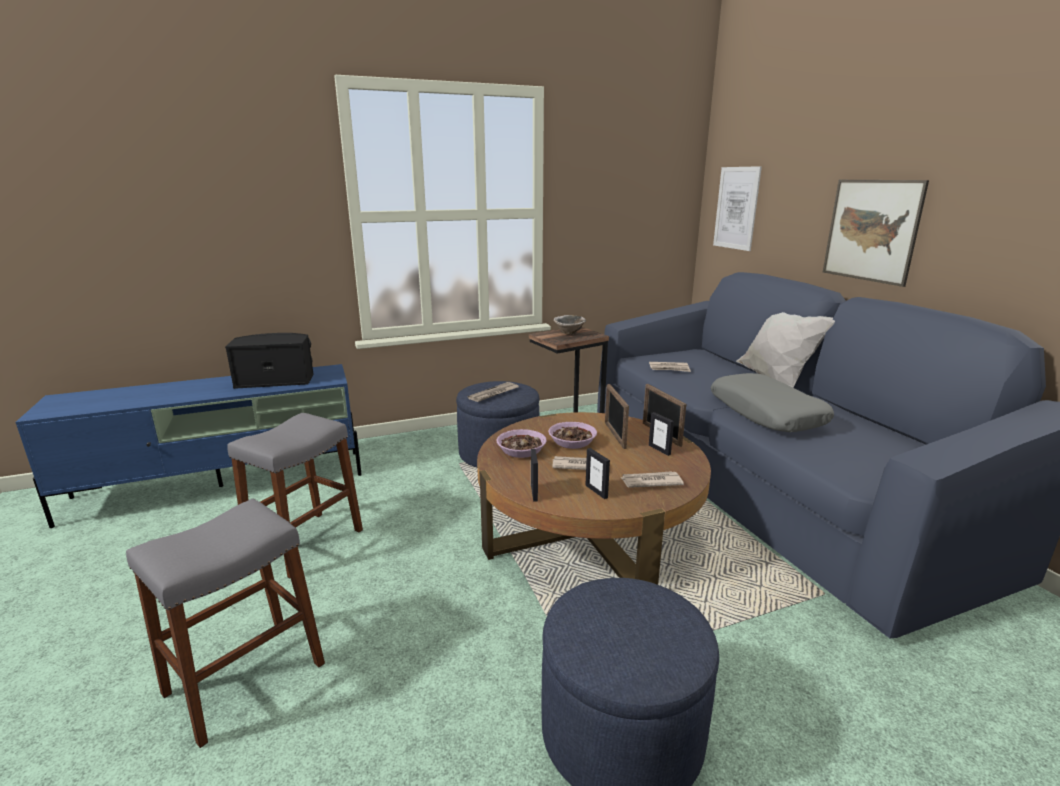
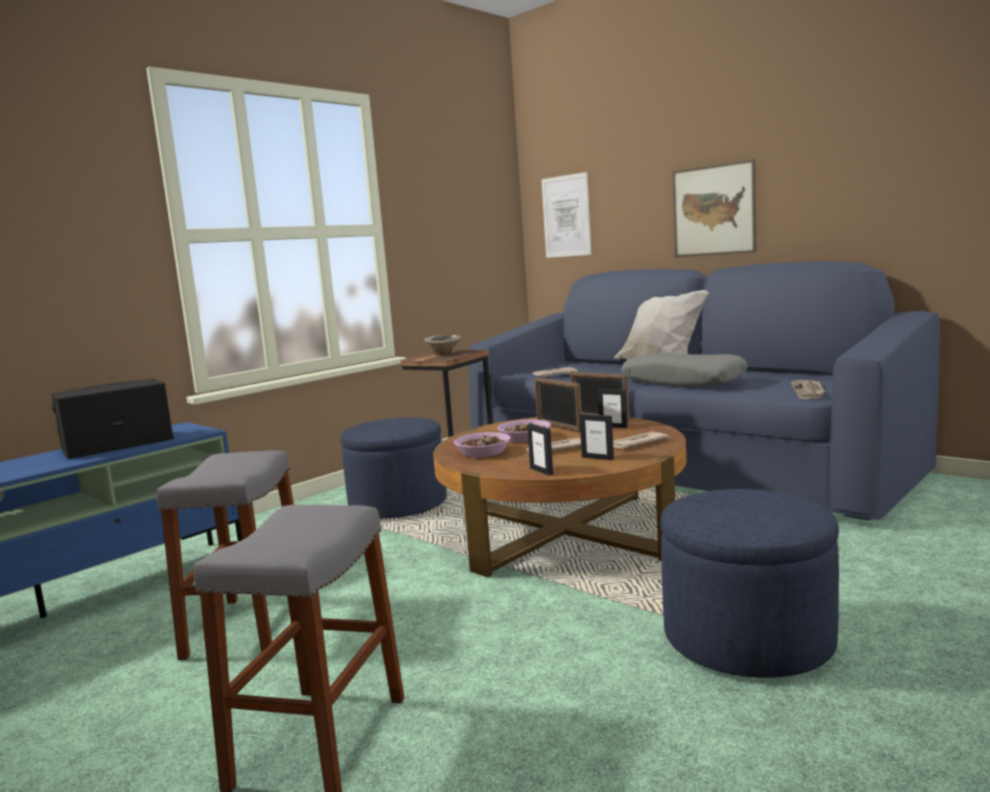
camera: 25 degrees left, 10 degrees down
(494, 394) = (388, 427): newspaper -> newspaper (809, 391)

